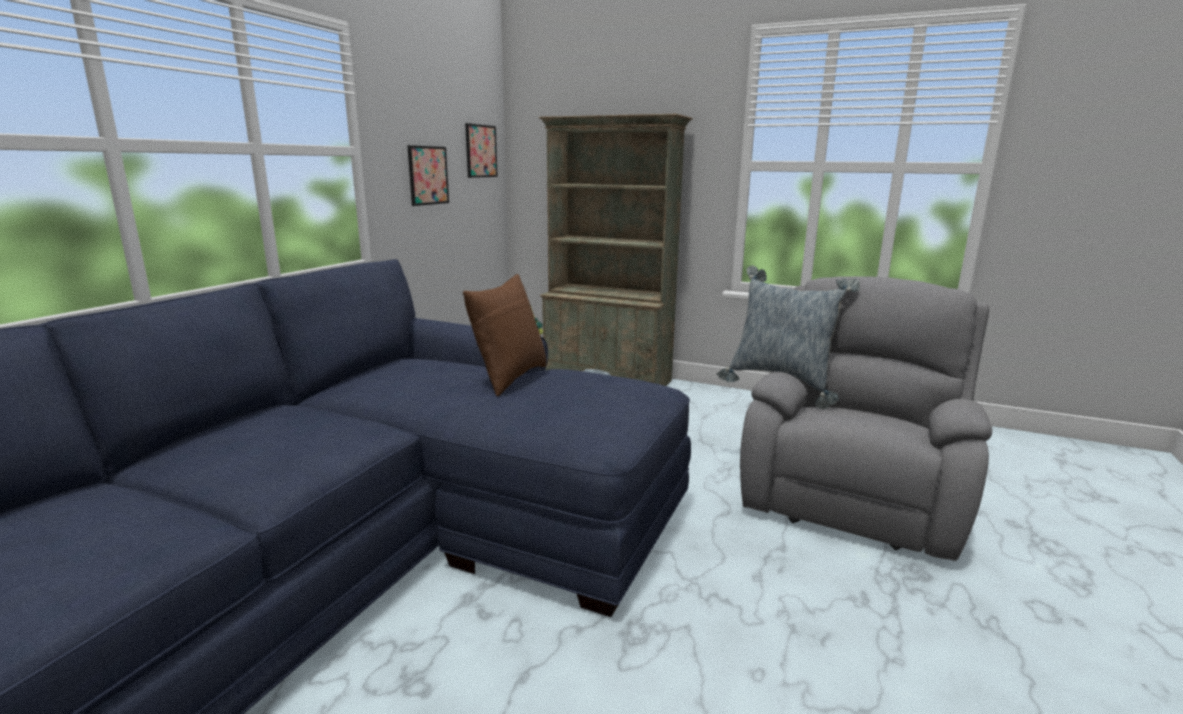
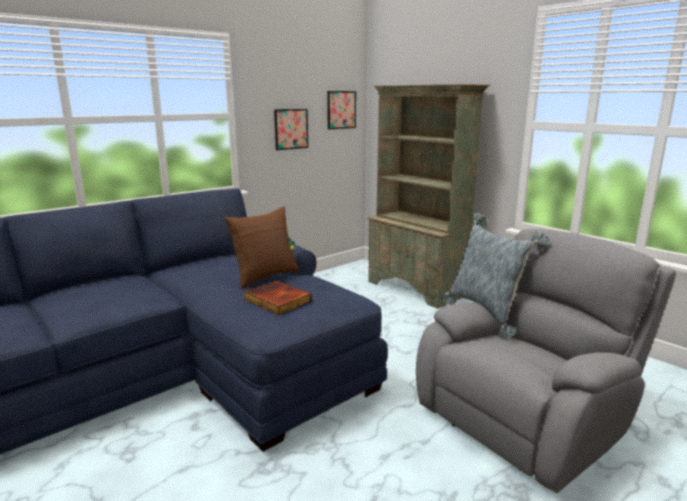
camera: 25 degrees right, 0 degrees up
(568, 403) = (276, 301): none -> book

